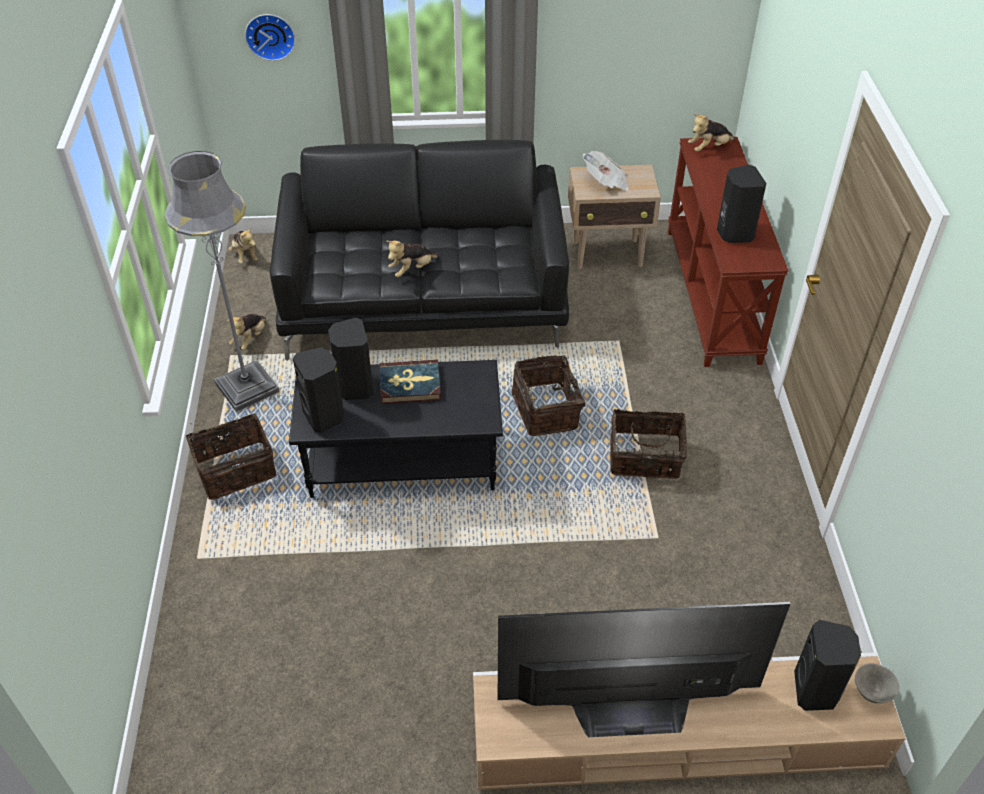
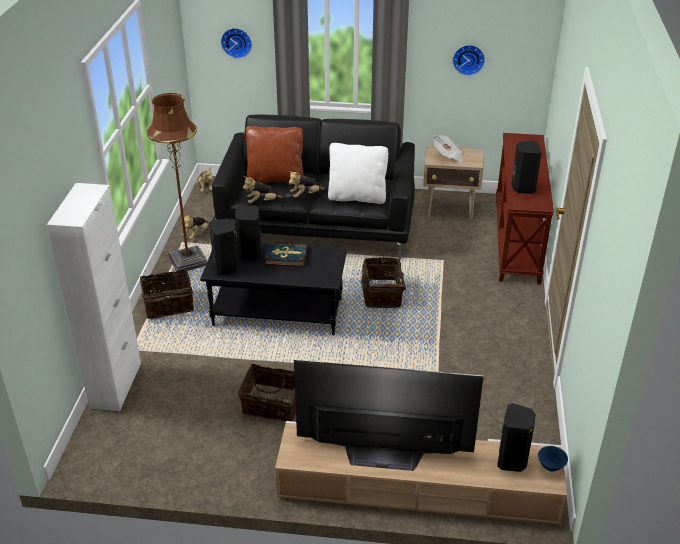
camera: 10 degrees right, 10 degrees down
(187, 626) = (116, 385): none -> white cabinet
(247, 388) = (188, 261): grey floor lamp -> brown floor lamp
(359, 244) = (275, 178): none -> brown pillow
(488, 264) = (357, 197): none -> white pillow
(628, 35) = (468, 59): none -> wall clock
(645, 459) = (442, 329): basket -> basket (272, 405)
(709, 148) = (521, 139): plush toy -> plush toy (263, 202)
(871, 693) = (550, 467): grey bowl -> blue bowl

